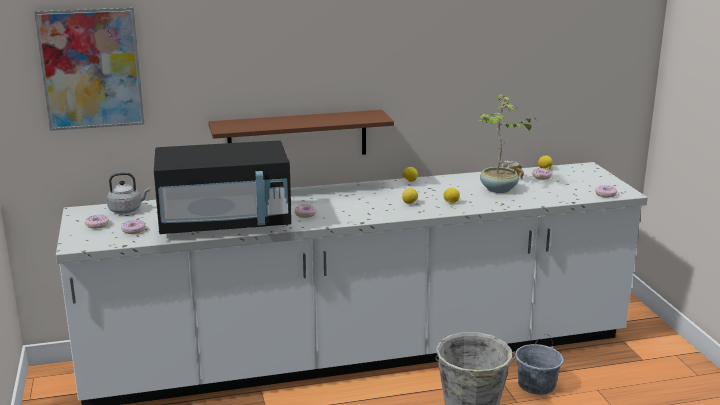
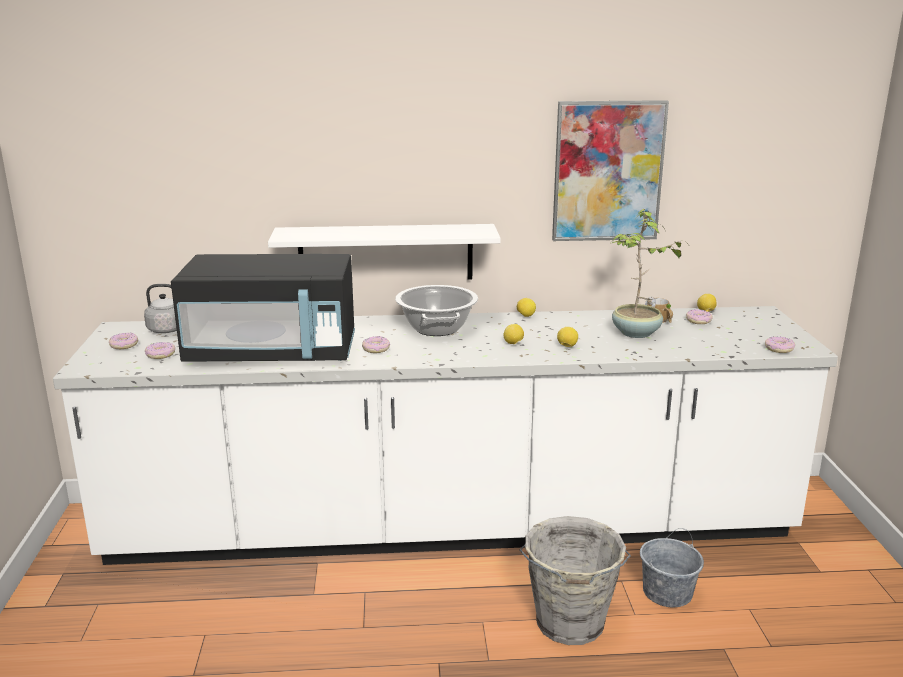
camera: 10 degrees right, 0 degrees up
(91, 68) = (132, 156): picture -> picture (608, 171)
(297, 137) = (386, 253): brown shelf -> white shelf
(345, 195) = (437, 328): none -> cooking pot

